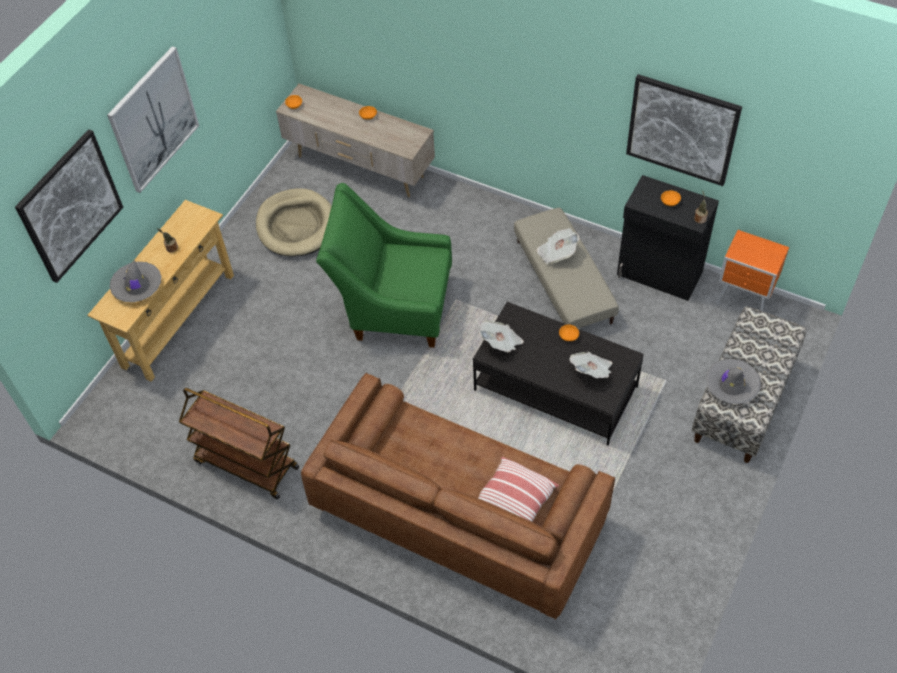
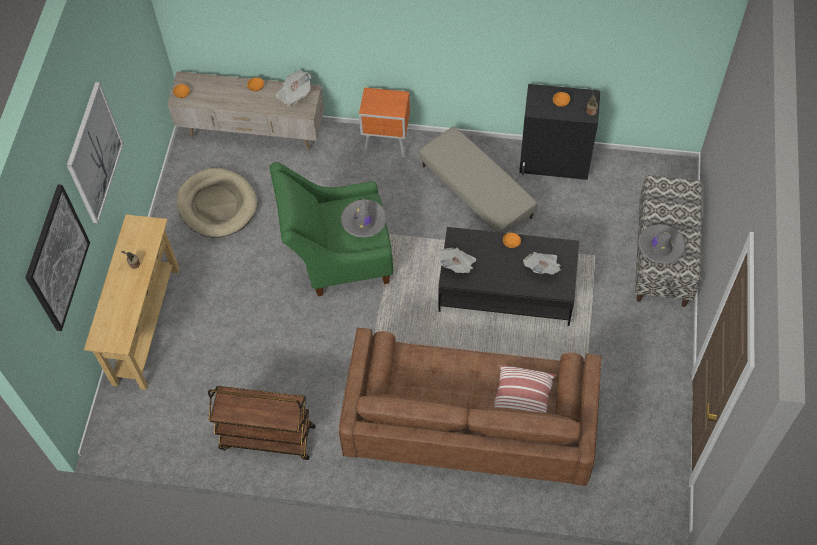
camera: 20 degrees left, 5 degrees up
(137, 286) = (118, 309): grey hat -> grey hat (364, 221)
(557, 253) = (468, 169): newspaper -> newspaper (294, 94)
(682, 129) = (561, 40): picture -> none
(744, 301) = (633, 167): orange nightstand -> orange nightstand (387, 144)

